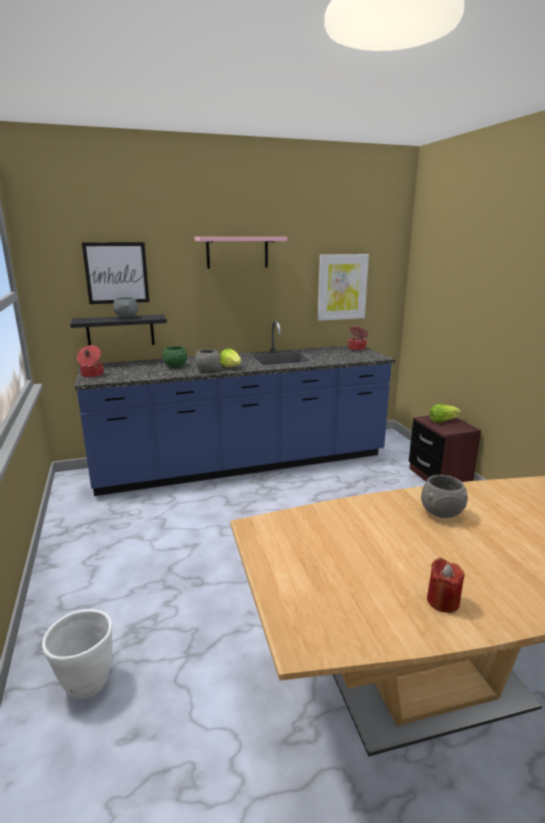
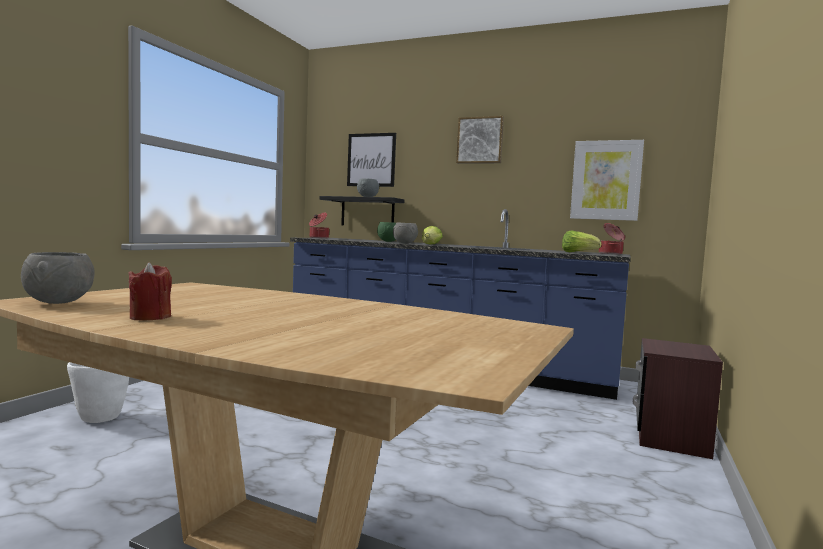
camera: 40 degrees right, 15 degrees down
(237, 252) = (480, 140): pink shelf -> picture
(441, 513) = (338, 308): grey bowl -> grey bowl (60, 303)
(442, 421) = (678, 346): lettuce -> lettuce (578, 252)

